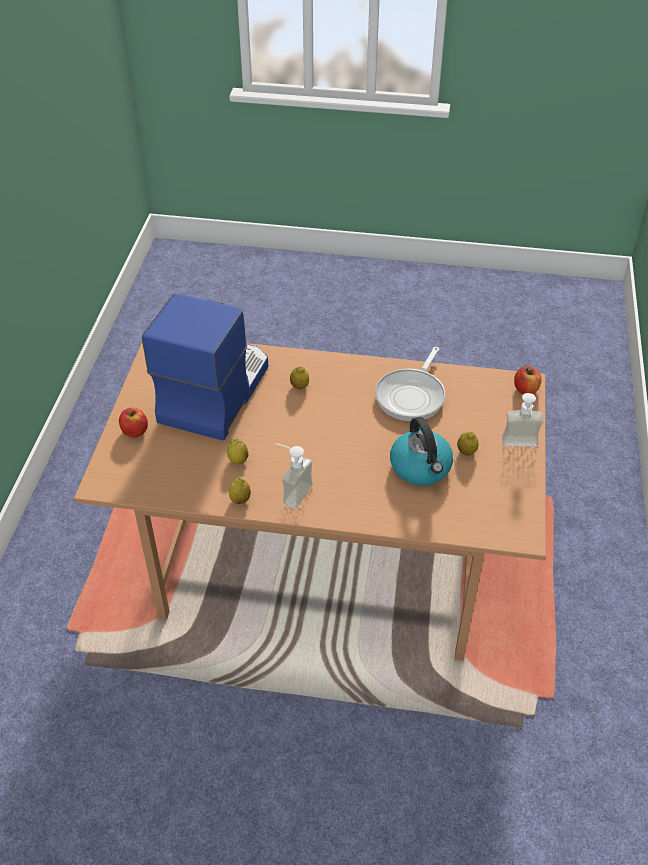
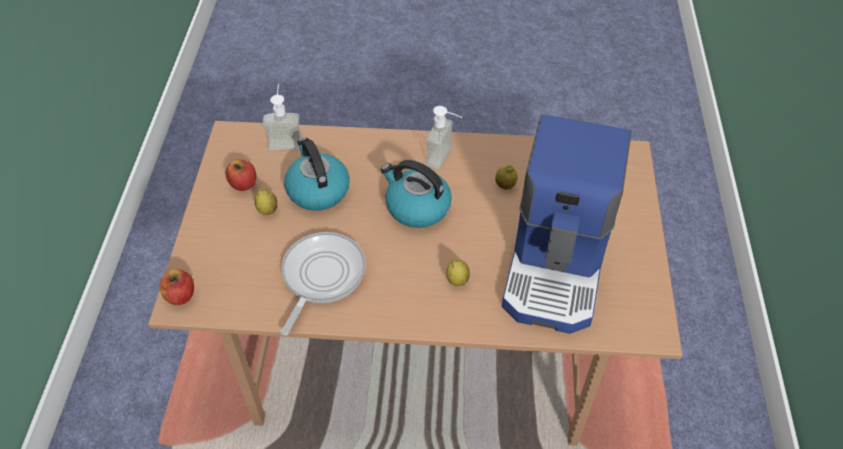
camera: 175 degrees right, 5 degrees up
(135, 431) = (625, 209): apple -> apple (243, 184)
(240, 499) = (492, 148): lemon -> none
(326, 445) = (416, 207): none -> kettle
(520, 447) = (208, 219): soap dispenser -> soap dispenser (286, 139)

